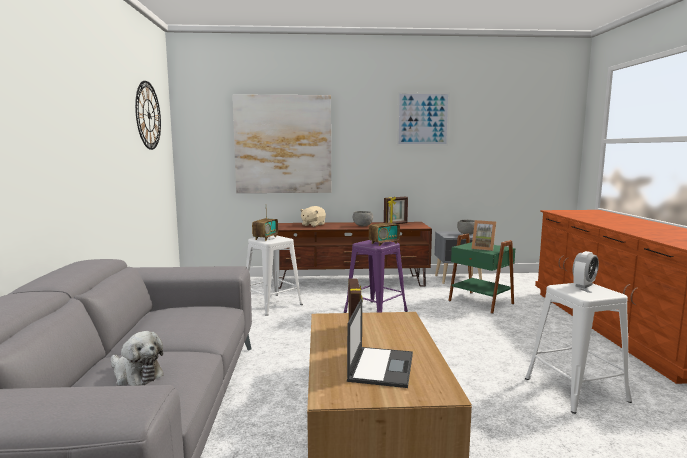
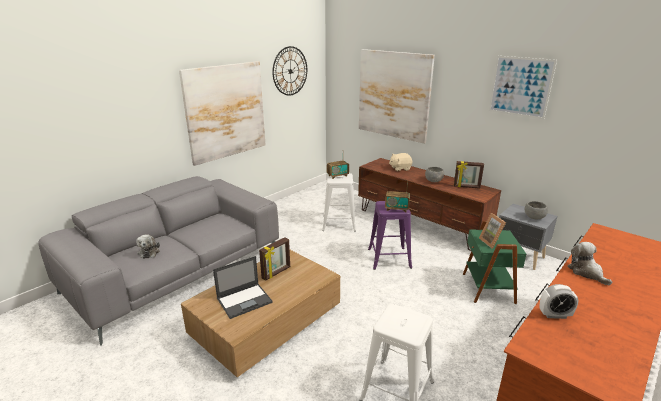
camera: 45 degrees right, 15 degrees up
(98, 156) = (226, 111): none -> picture
(583, 285) = (414, 318): alarm clock -> alarm clock (554, 315)
(608, 223) = (586, 272): none -> plush toy

